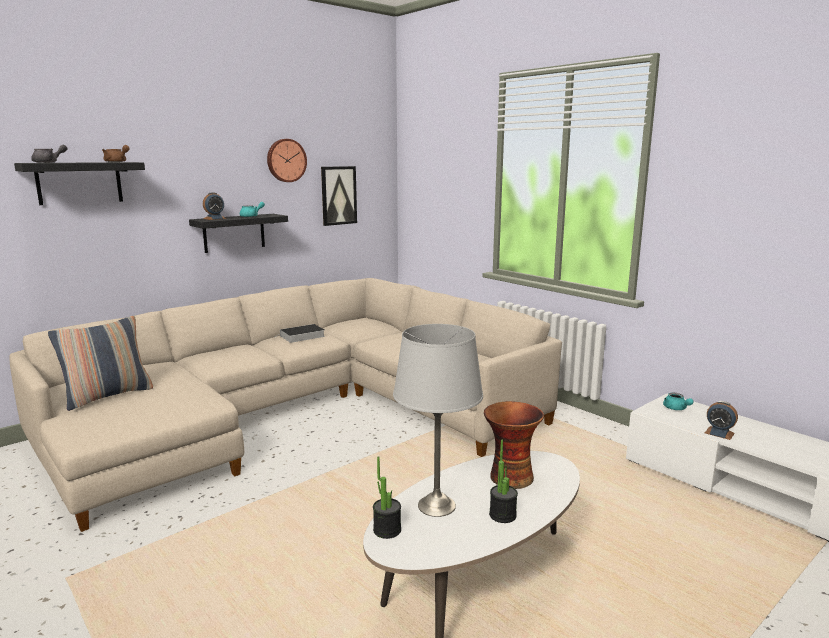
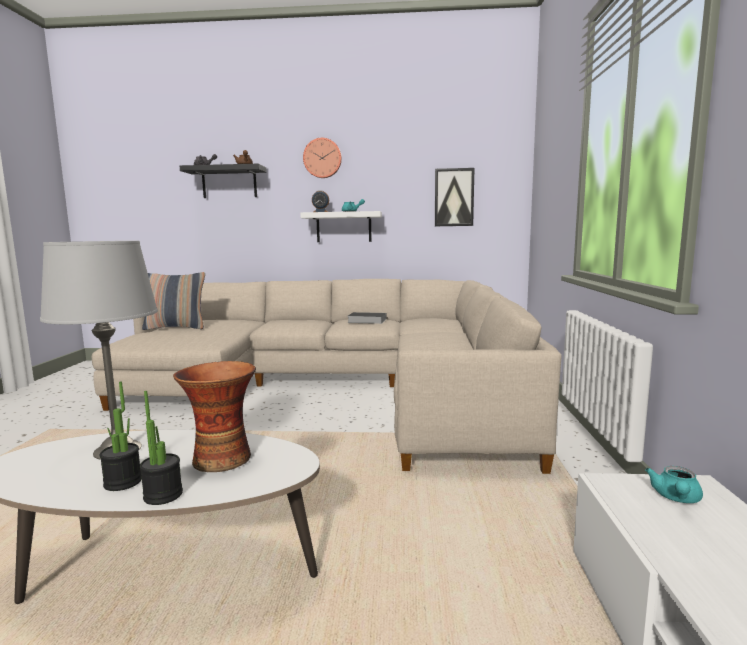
camera: 45 degrees right, 5 degrees down
(234, 233) = (344, 227): black shelf -> white shelf
(286, 160) = (397, 163): wall clock -> wall clock (322, 158)
(387, 530) = (50, 448): potted plant -> potted plant (163, 495)
(719, 433) = (686, 562): alarm clock -> none

